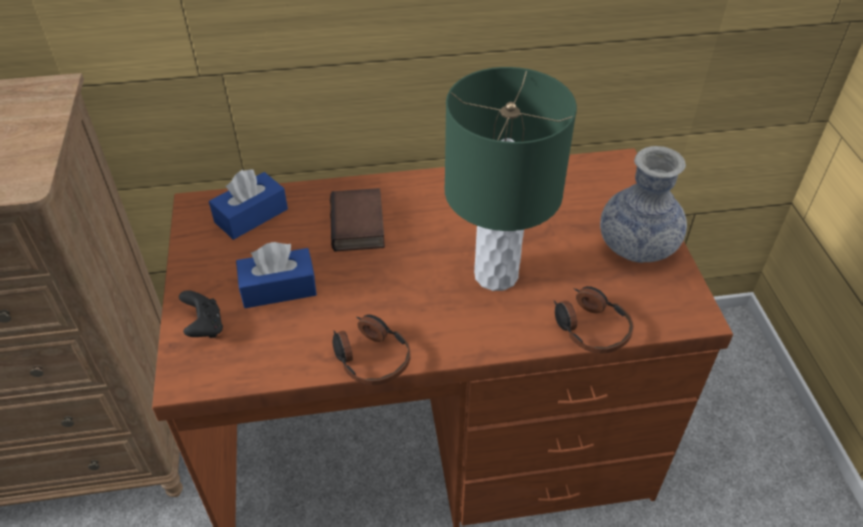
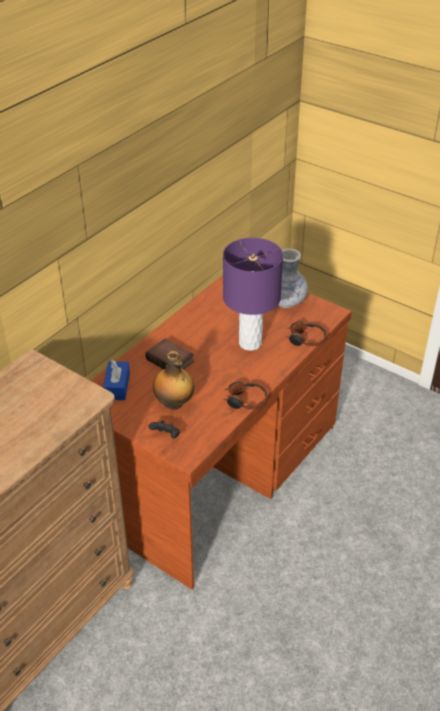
camera: 45 degrees left, 5 degrees down
(278, 288) = (174, 403): blue tissue box -> bottle
(497, 275) = (250, 343): green table lamp -> purple table lamp

